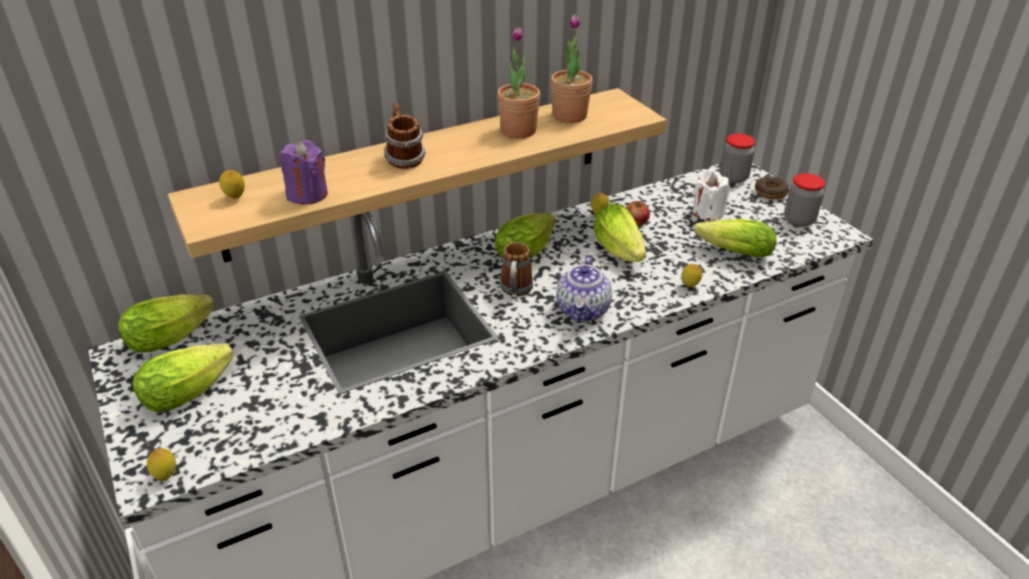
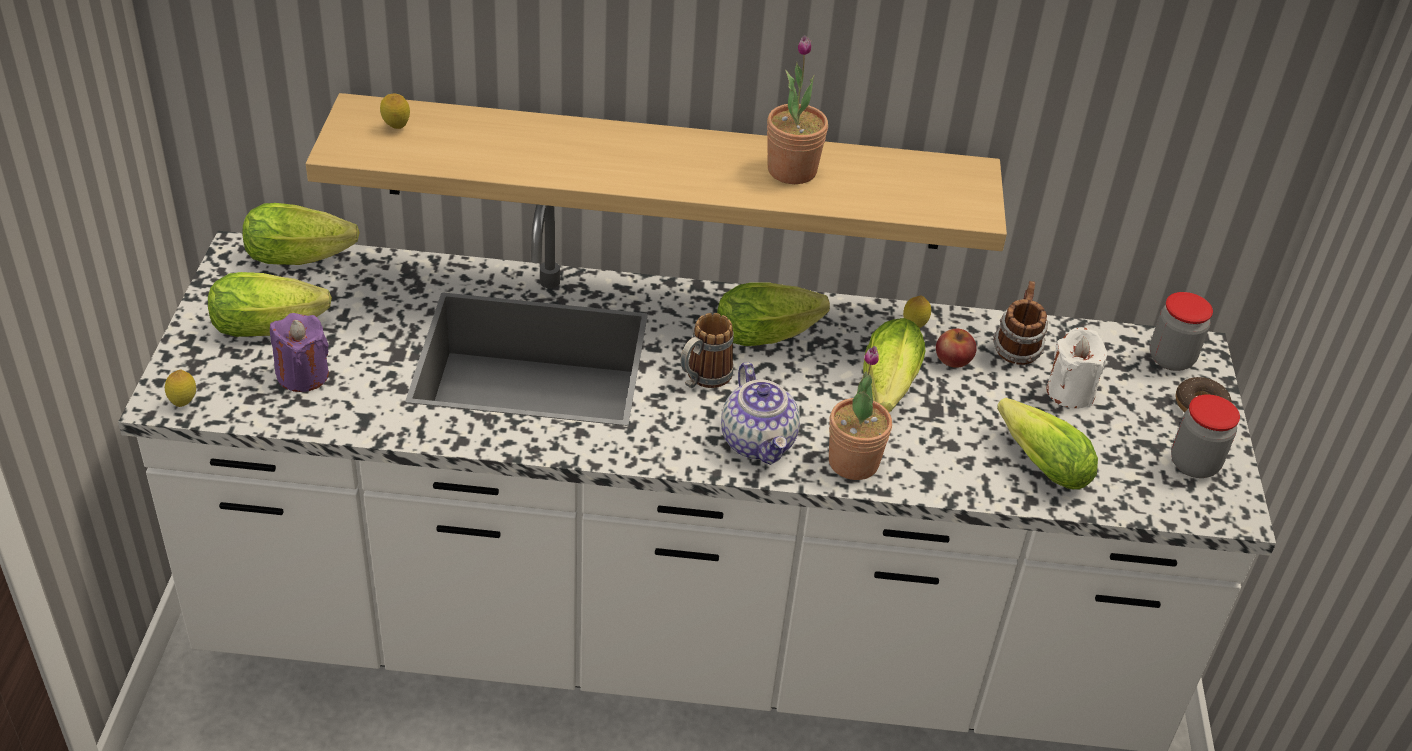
camera: 30 degrees right, 5 degrees up
(307, 194) = (470, 155): purple candle -> purple candle (303, 375)
(404, 159) = (616, 154): mug -> mug (1016, 348)
(570, 116) = (882, 175): potted plant -> potted plant (853, 462)
(583, 310) = (759, 442): teapot -> teapot turned 60 degrees counterclockwise
(689, 287) = (926, 478): lemon -> none

